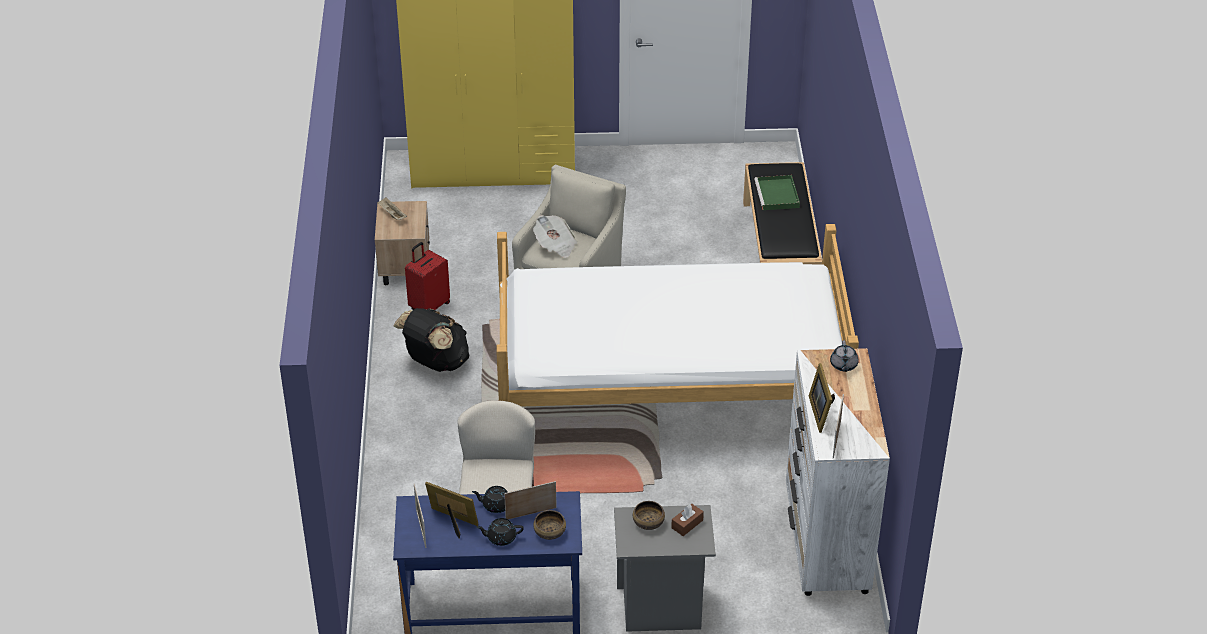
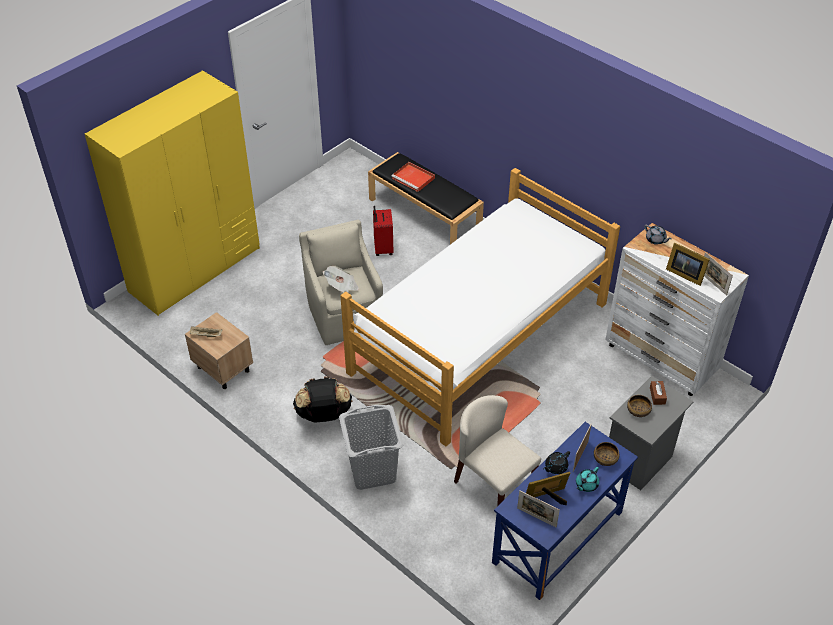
camera: 45 degrees left, 5 degrees up
(412, 436) = (372, 471): none -> grey laundry basket
(429, 306) = (271, 383): red suitcase -> red suitcase (382, 248)
(501, 538) = (586, 484): black teapot -> turquoise teapot
(777, 195) = (414, 178): green tray -> red tray

